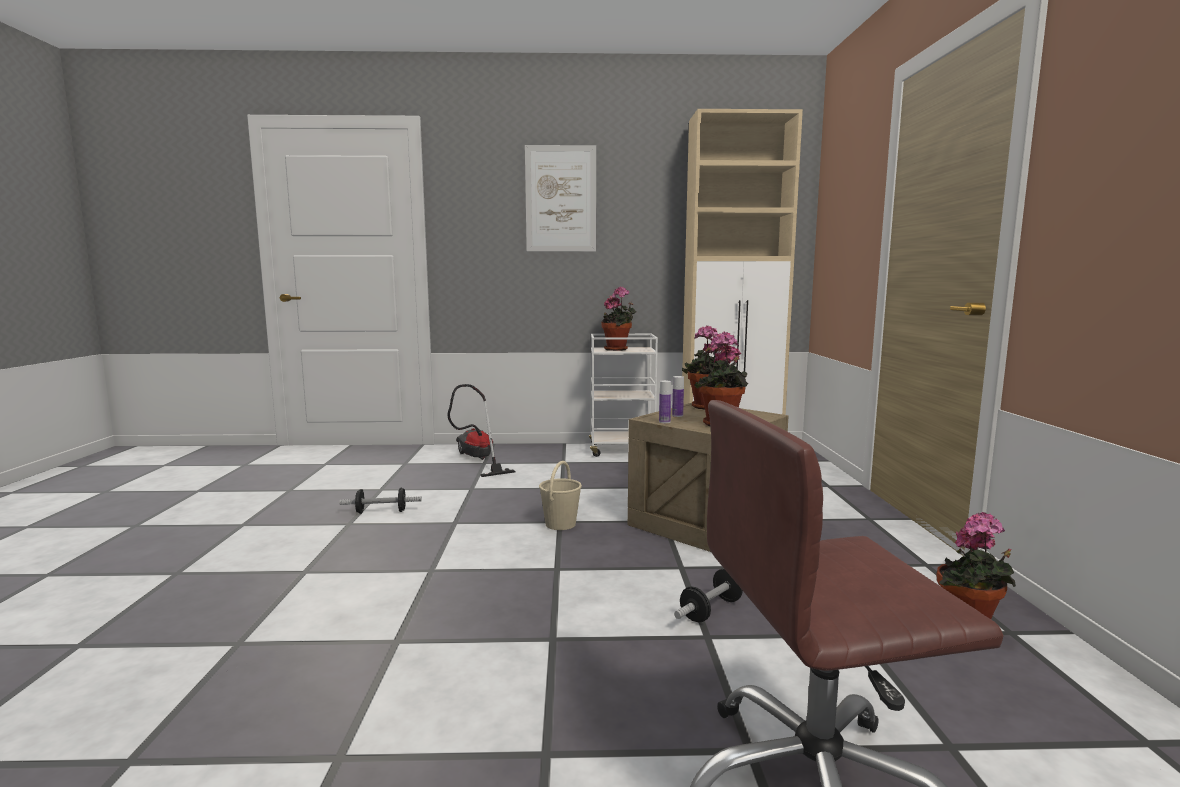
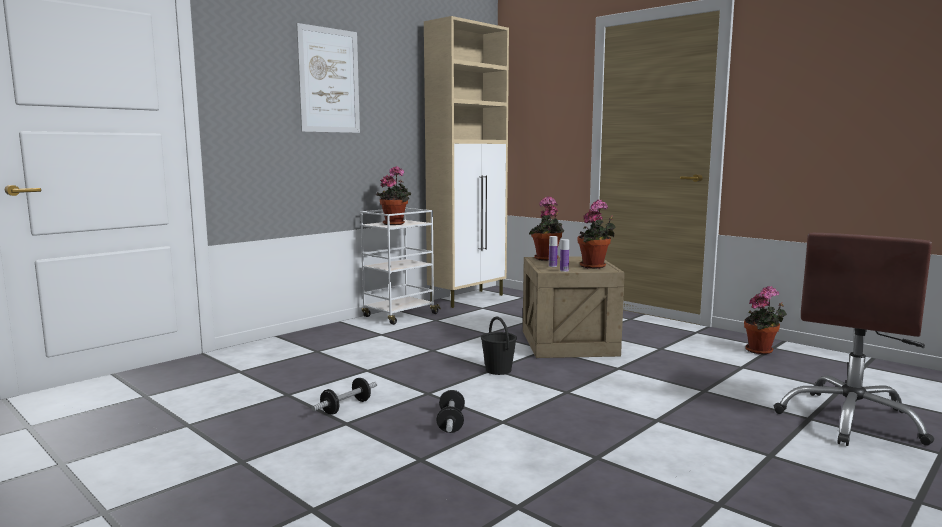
camera: 45 degrees left, 0 degrees up
(477, 460) = (303, 350): vacuum cleaner -> none
(560, 524) = (498, 370): beige bucket -> black bucket
(711, 610) = (678, 380): dumbbell -> dumbbell (451, 423)

